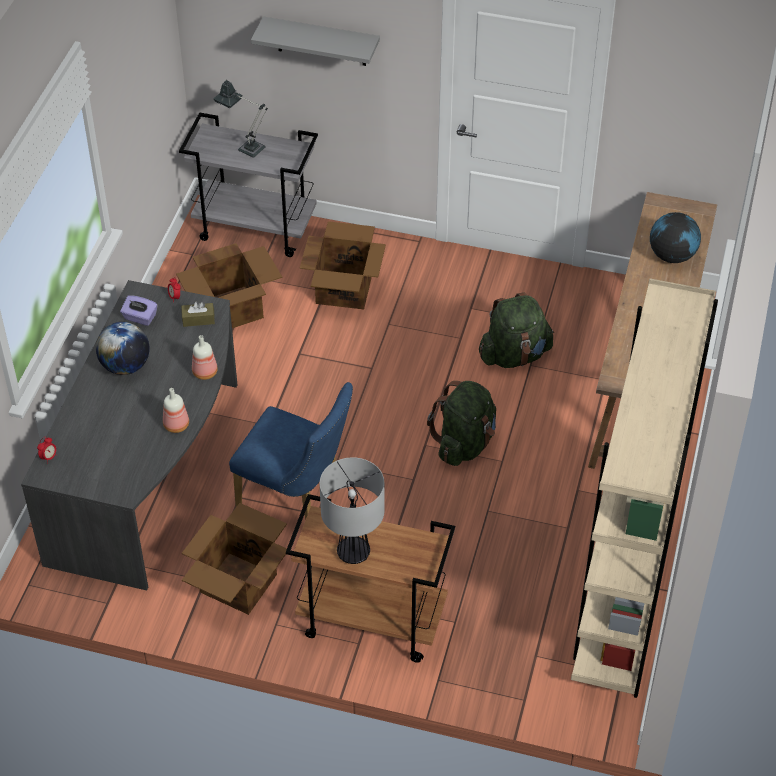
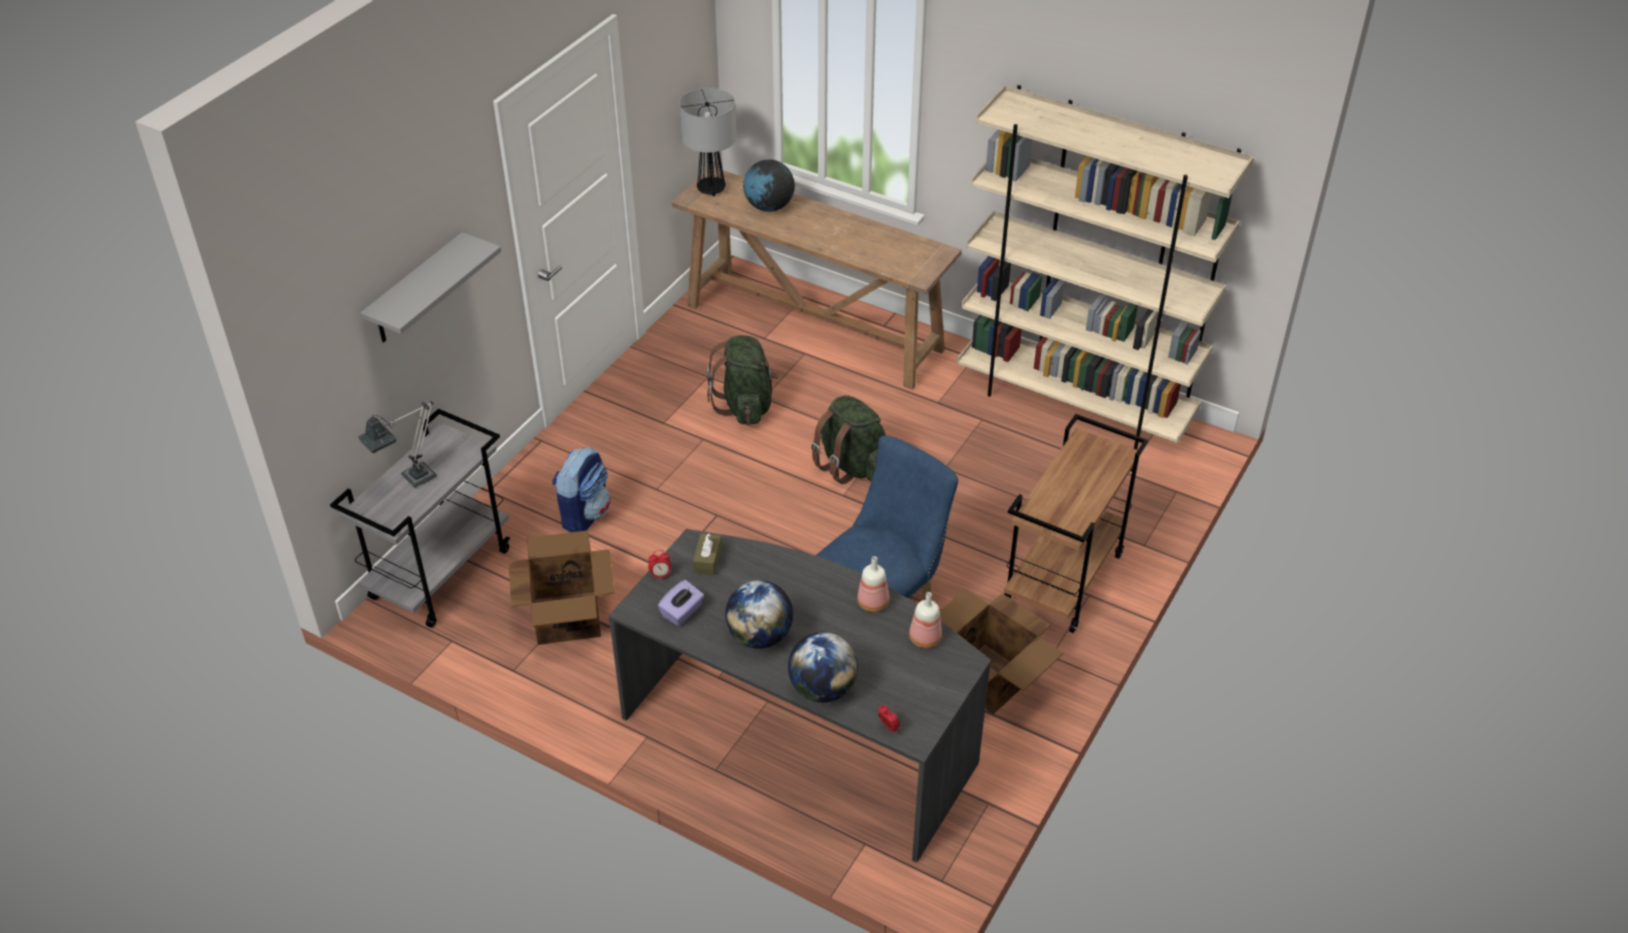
camera: 75 degrees left, 5 degrees down
(80, 412) = (822, 689): none -> globe
(204, 372) = (796, 567): bottle -> bottle (924, 639)
(344, 289) = (584, 514): cardboard box -> backpack
(354, 553) = (1084, 497): table lamp -> table lamp (711, 189)

